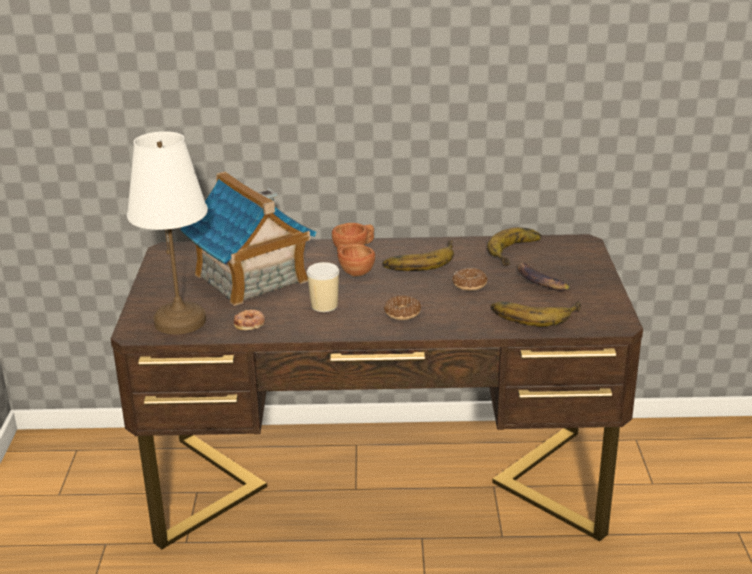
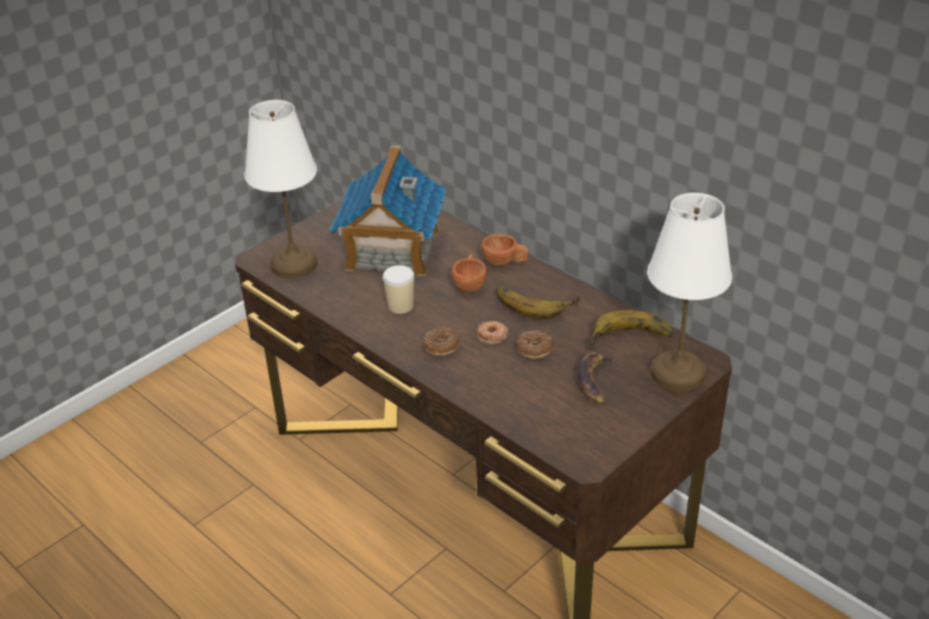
camera: 45 degrees right, 10 degrees up
(250, 323) = (331, 292): donut -> donut (492, 335)
(534, 313) = (537, 409): banana -> none
(580, 255) = (678, 374): none -> white table lamp

